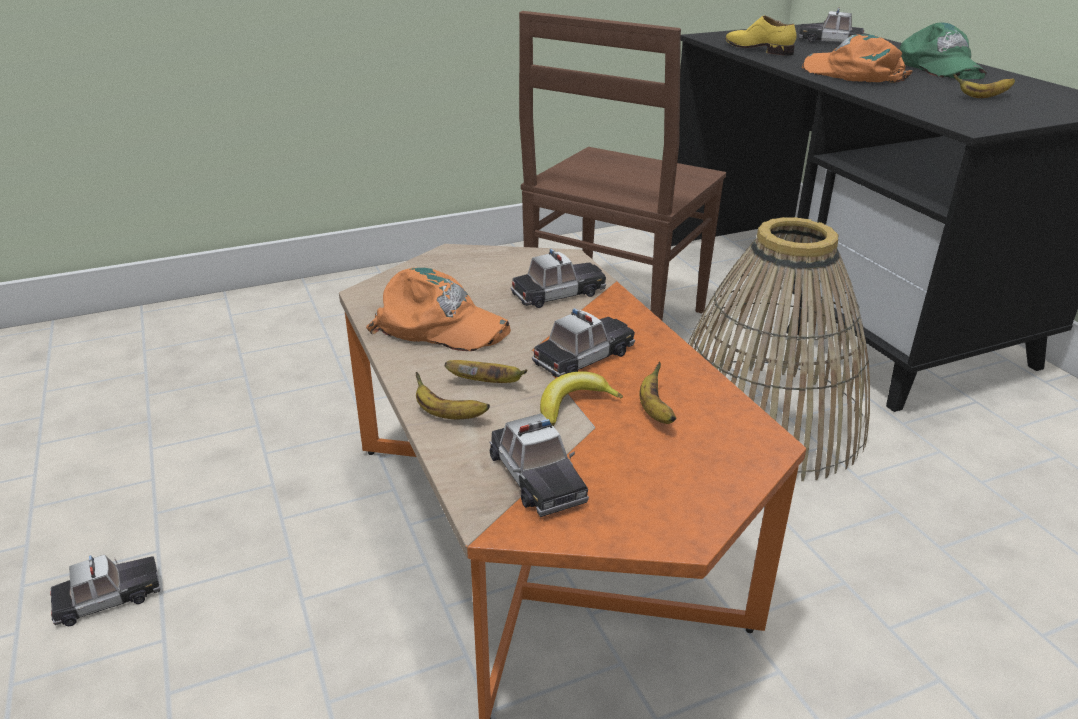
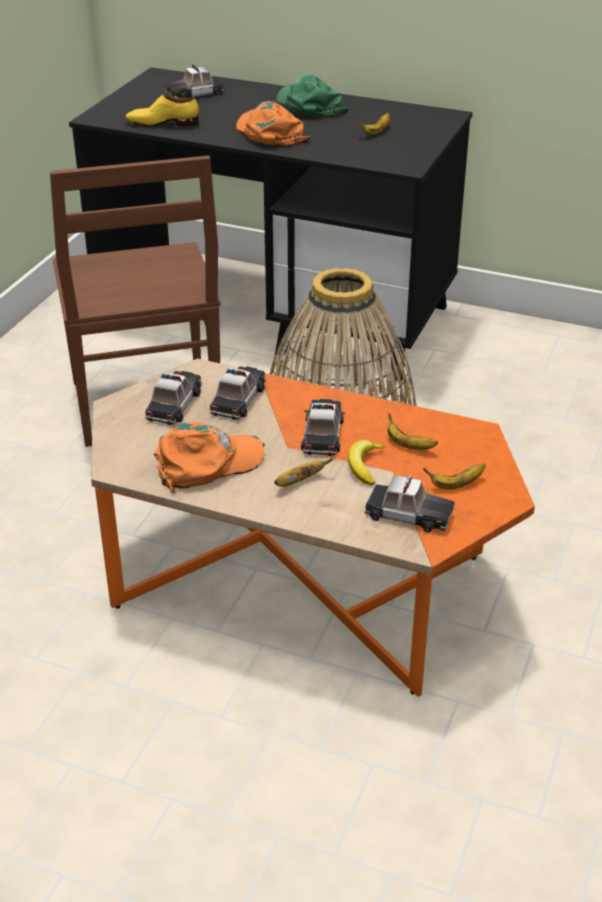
camera: 45 degrees left, 5 degrees up
(108, 597) = (89, 811): toy car -> toy car (174, 404)
(448, 415) = (312, 512): banana -> banana (456, 485)
(853, 74) = (270, 133): orange cap -> orange cap turned 60 degrees clockwise
(938, 67) = (309, 105): green cap -> green cap turned 150 degrees counterclockwise

